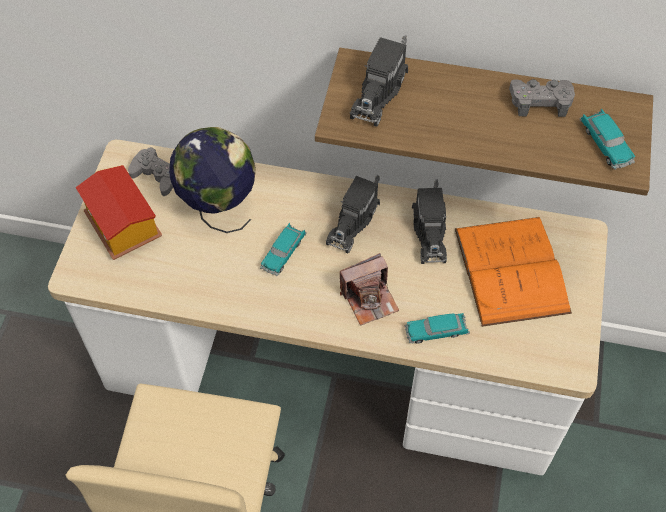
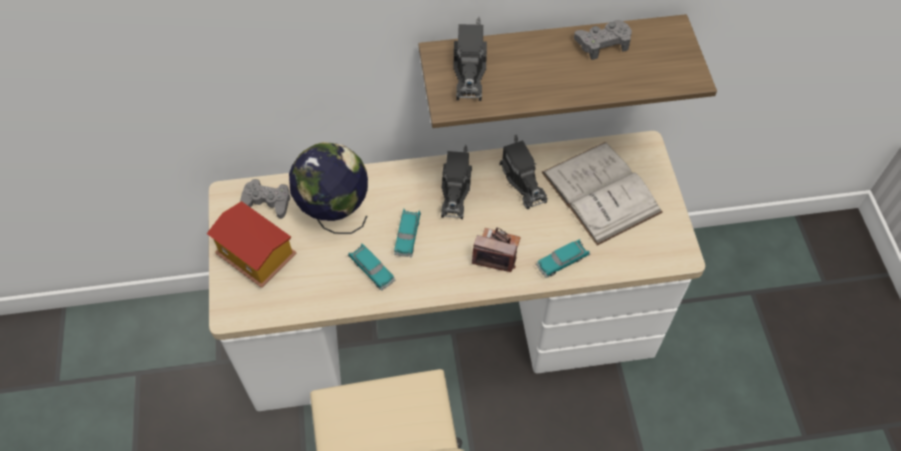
camera: 20 degrees left, 0 degrees up
(369, 298) = (496, 251): camera -> camera turned 120 degrees counterclockwise
(511, 270) = (601, 192): orange book -> white book
(605, 144) = (668, 63): toy car -> toy car (371, 269)

